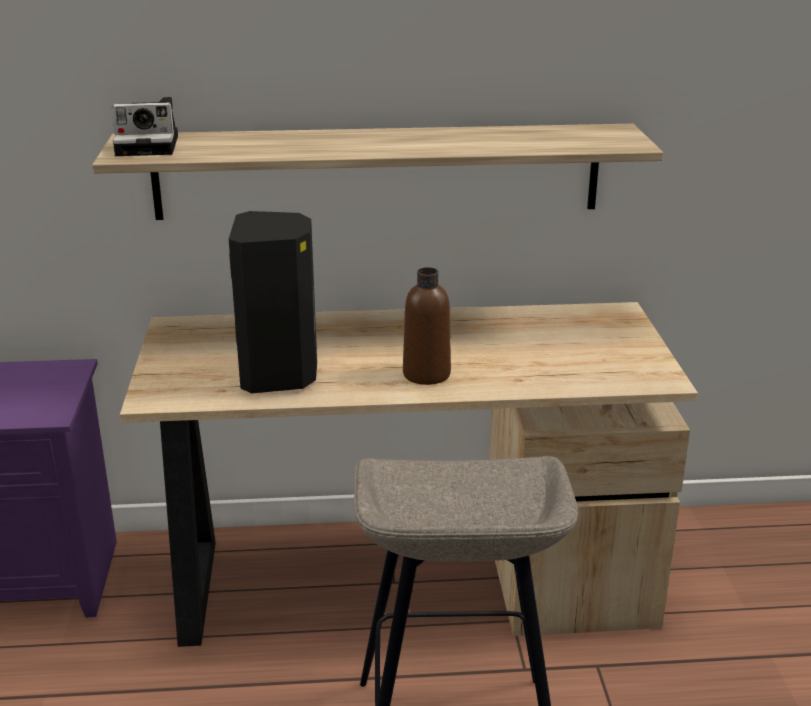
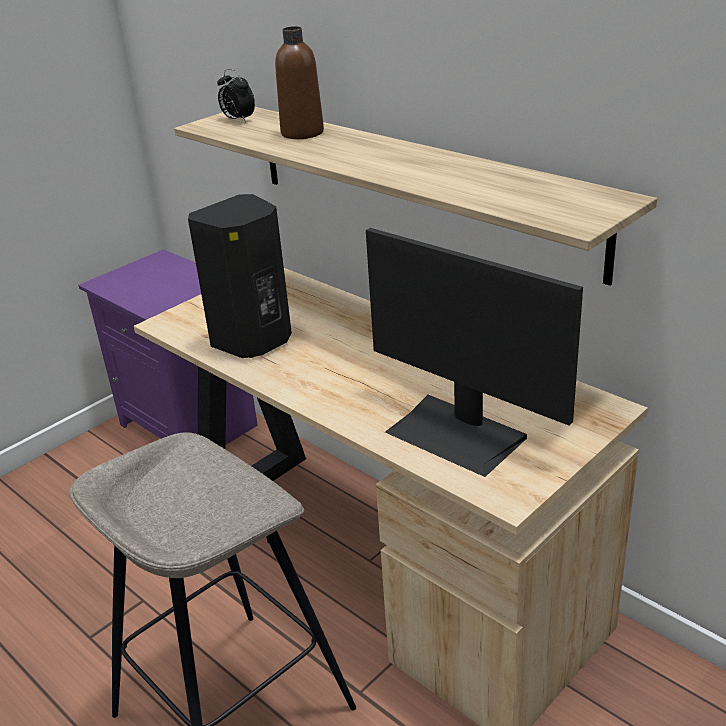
camera: 50 degrees right, 5 degrees up
(151, 145) = (238, 120): camera -> alarm clock
(426, 374) = (340, 388): brown bottle -> brown bottle (302, 133)
(565, 363) = (457, 433): none -> monitor

